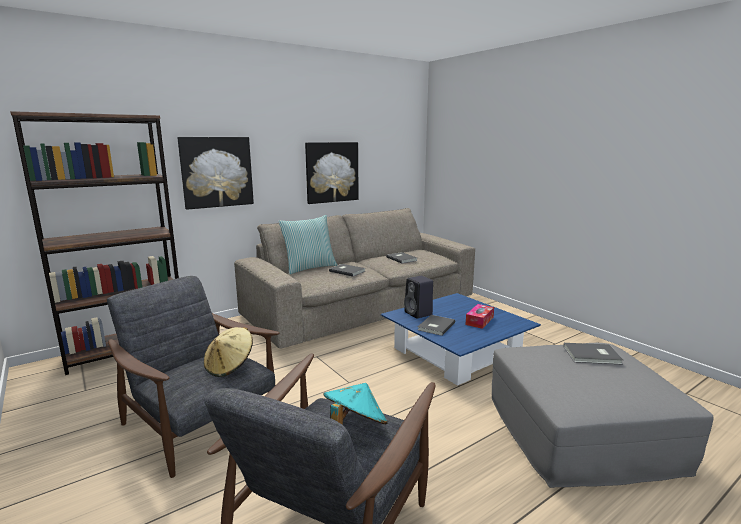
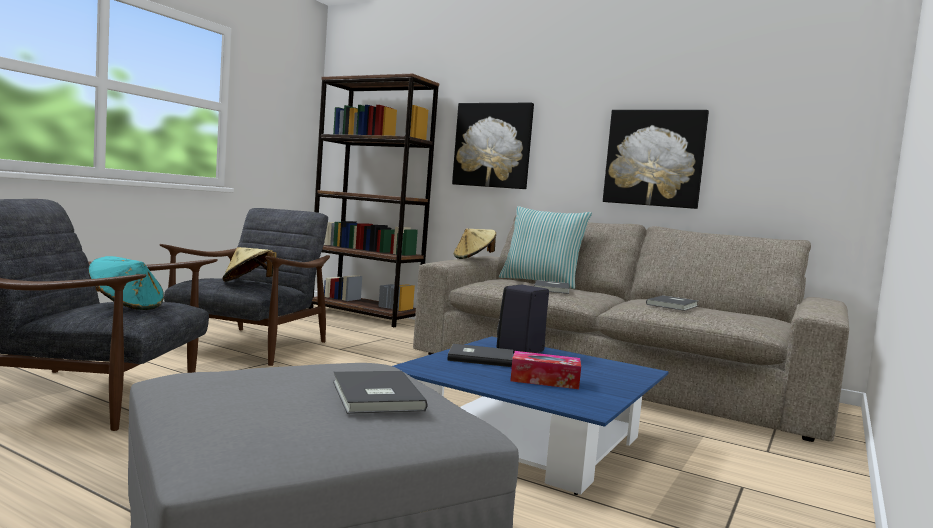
camera: 65 degrees right, 10 degrees down
(273, 267) = (473, 259): none -> beige hat

